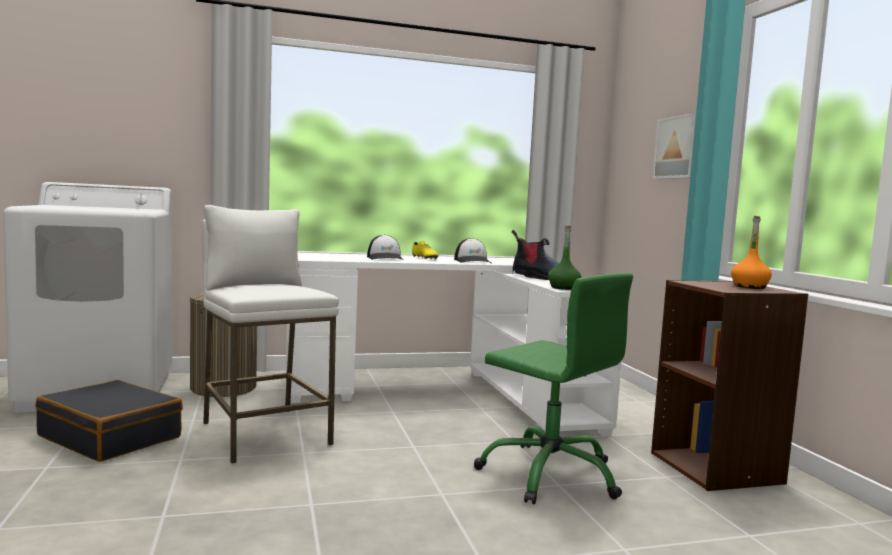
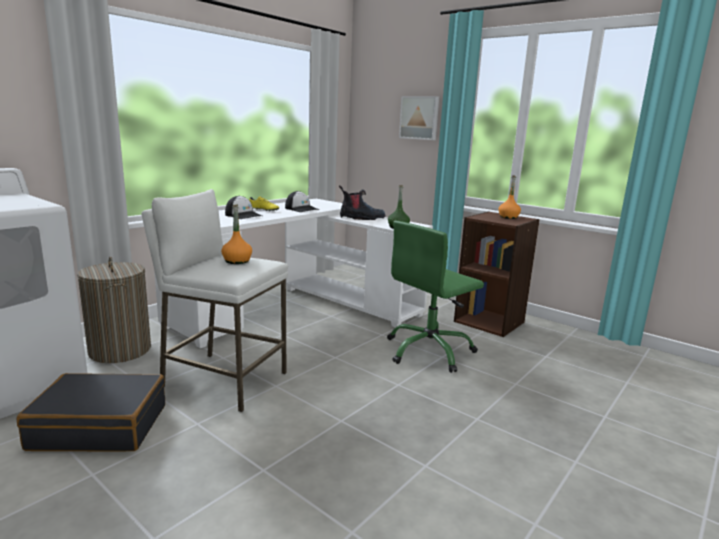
camera: 35 degrees left, 10 degrees up
(283, 286) = (237, 261): none -> orange bottle
(550, 474) = (429, 351): green office chair -> green office chair turned 135 degrees clockwise

